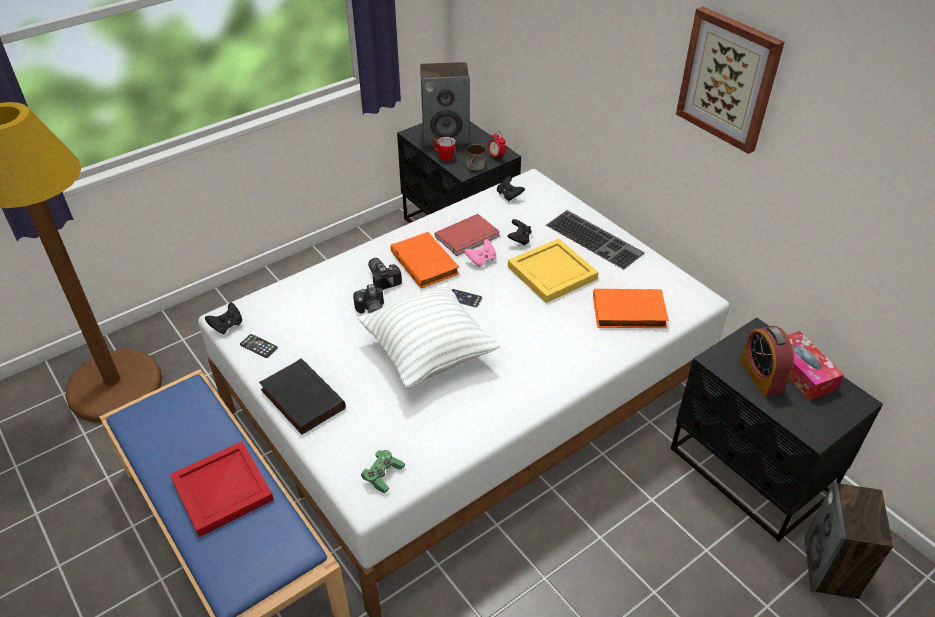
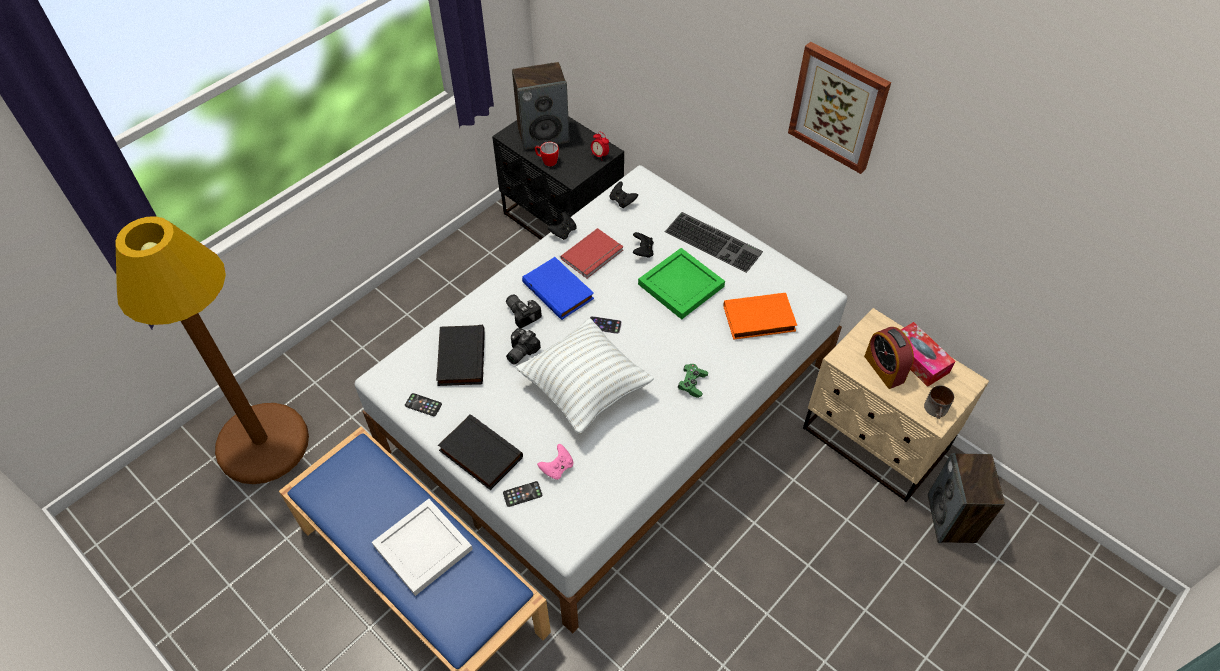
camera: 10 degrees left, 10 degrees up
(221, 491) = (422, 549): red tray -> white tray
(227, 326) = (386, 387): black game controller -> black game controller (563, 232)
(308, 309) = (459, 357): none -> black book
(334, 443) = (522, 494): none -> phone
(370, 311) = (519, 352): camera -> camera turned 60 degrees clockwise
(383, 475) = (574, 518): green game controller -> green game controller (692, 384)
(426, 263) = (559, 290): orange book -> blue book
(475, 167) = (582, 170): mug -> mug (937, 410)
(481, 260) = (611, 280): pink game controller -> pink game controller (557, 468)
(552, 274) = (681, 286): yellow tray -> green tray
(749, 473) = (874, 441): black nightstand -> beige nightstand

